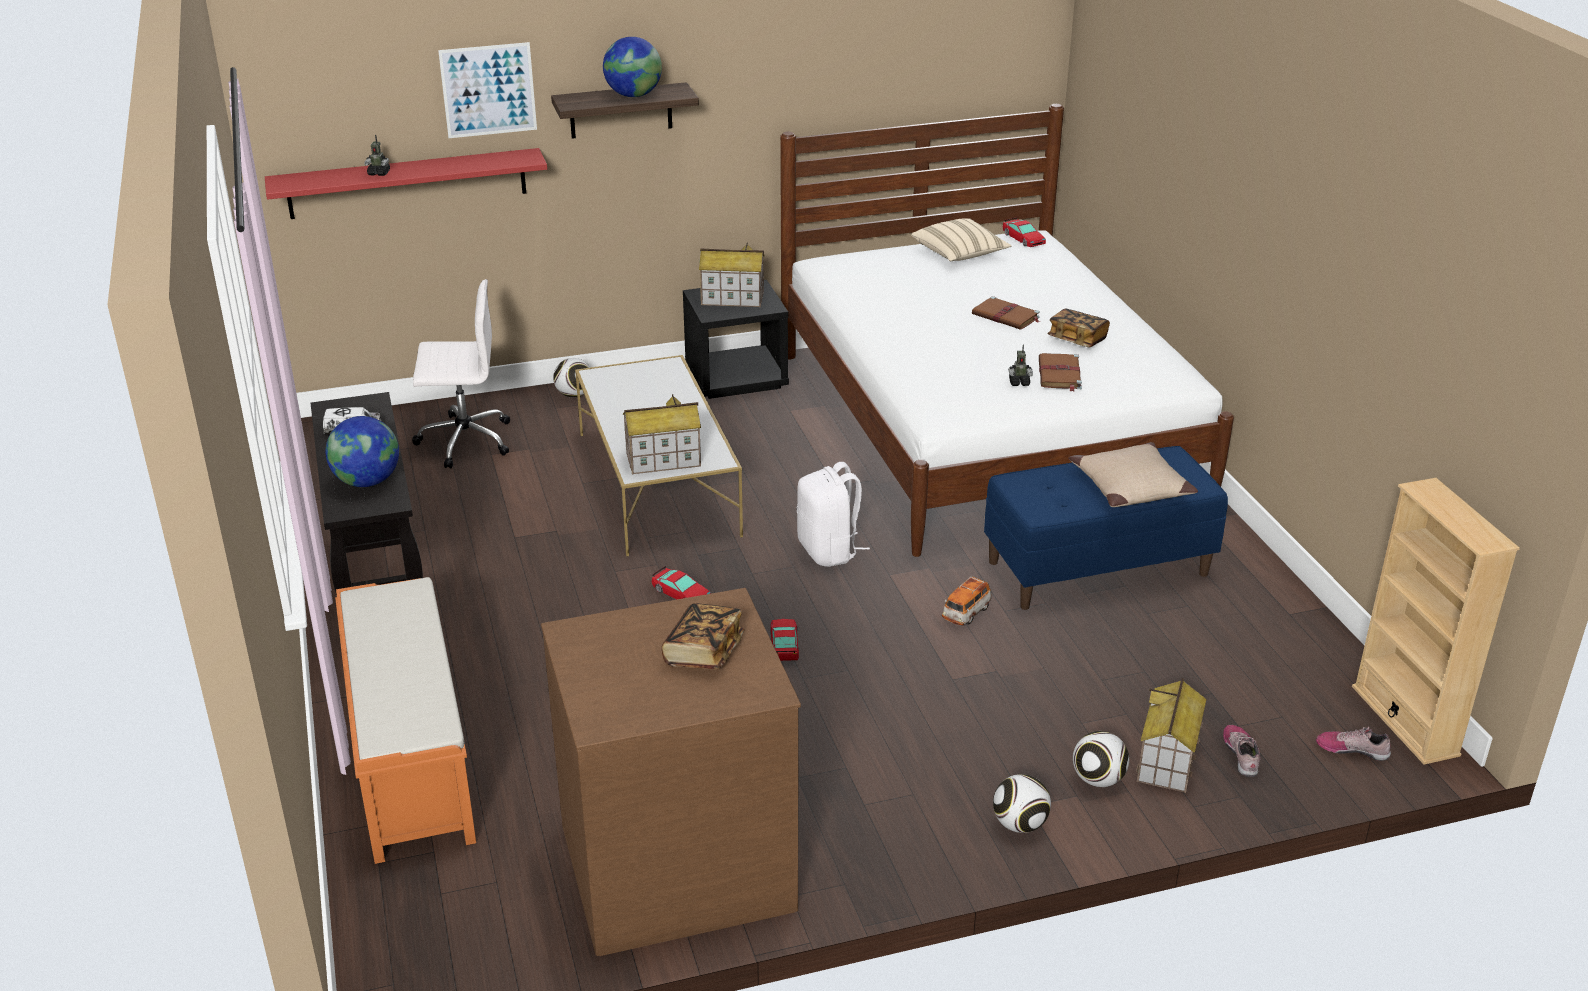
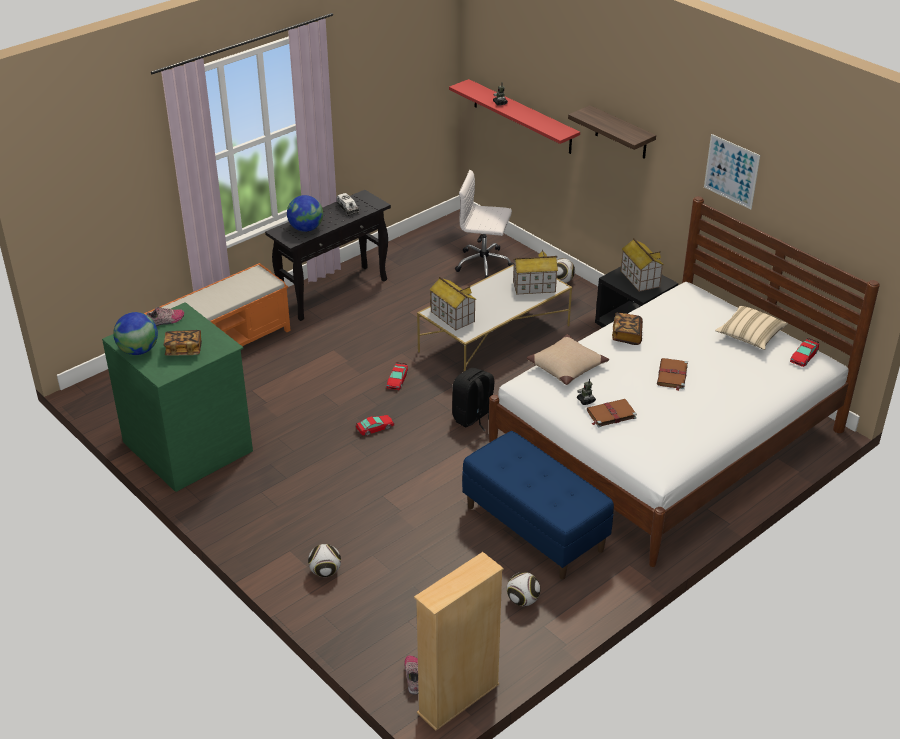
camera: 65 degrees right, 5 degrees up
(463, 440) = (484, 264): white office chair -> white office chair turned 135 degrees clockwise
(488, 90) = (562, 86): picture -> picture (731, 171)
(633, 95) = (615, 126): globe -> globe (138, 350)
(676, 865) = (189, 445): brown dresser -> green dresser
(829, 551) = (473, 418): white backpack -> black backpack
(966, 613) = (448, 485): toy car -> none
(1019, 825) = (273, 550): football -> football (522, 600)
(1077, 339) = (666, 411): book -> book (626, 335)
(1130, 487) = (541, 488): beige pillow -> beige pillow (566, 366)
(1167, 761) = (357, 596): toy house -> toy house (534, 287)
(1242, 754) = (380, 627): shoe -> shoe (165, 321)

